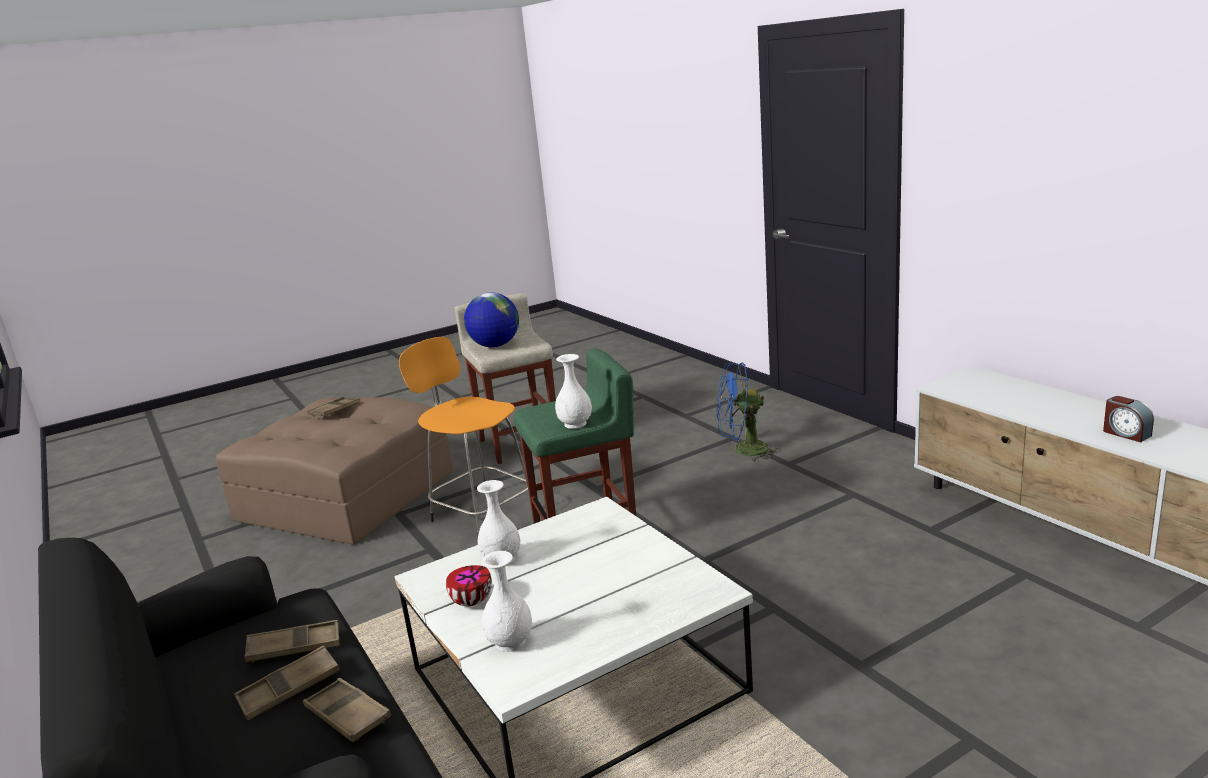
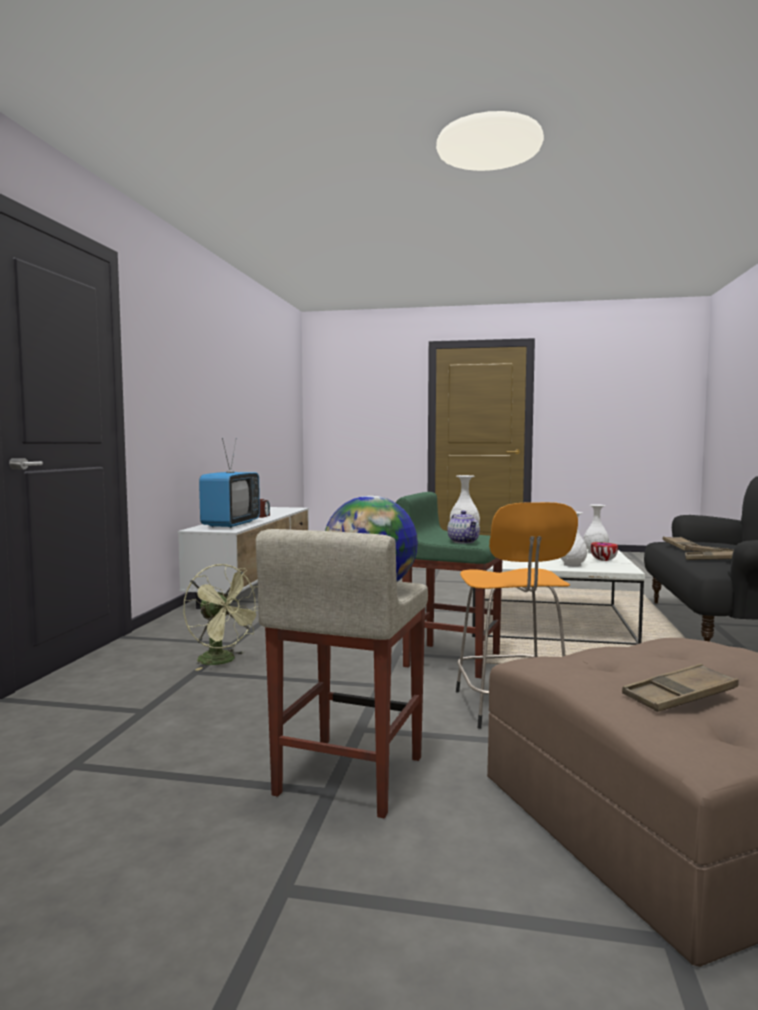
camera: 140 degrees left, 15 degrees down
(547, 410) = (464, 541): none -> teapot
(743, 450) = (223, 661): blue fan -> green fan
(1011, 396) = (231, 524): none -> television

